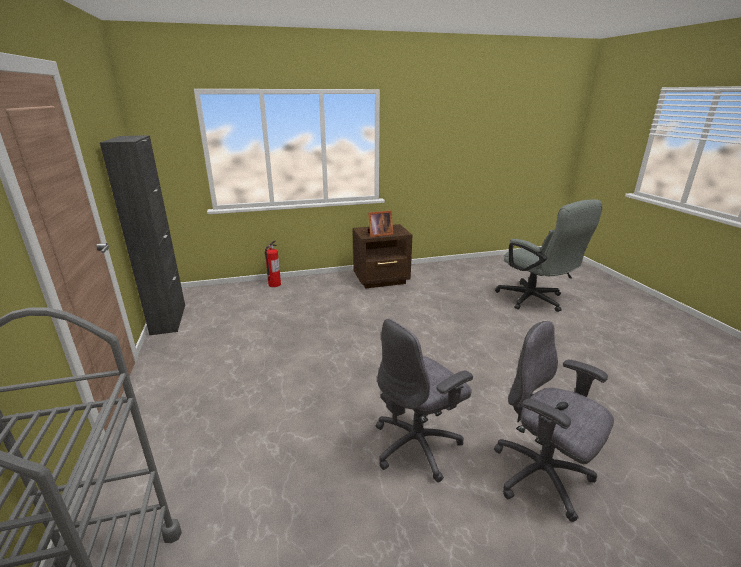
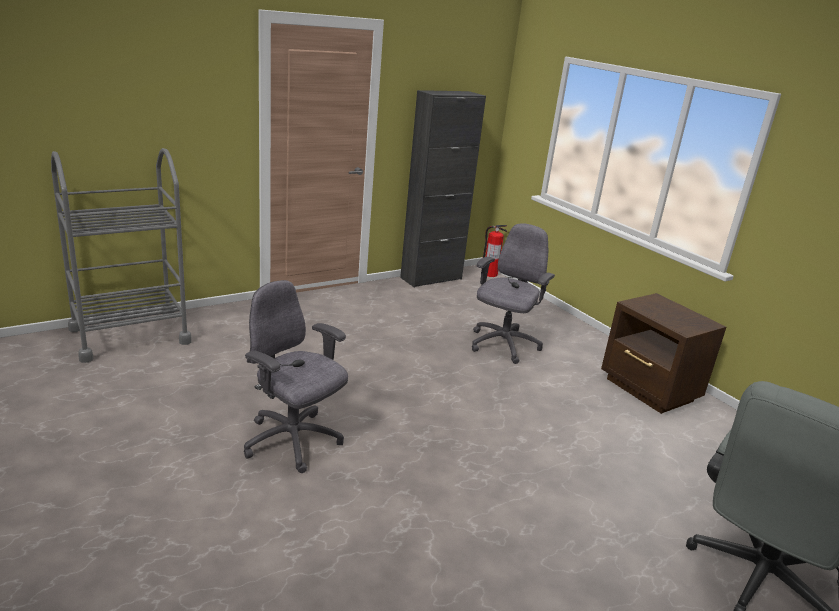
camera: 70 degrees right, 0 degrees up
(274, 284) = (551, 314): fire extinguisher -> fire extinguisher (489, 274)
(379, 234) = (651, 312): picture frame -> none
(542, 477) = (262, 536): grey office chair -> grey office chair (503, 345)

